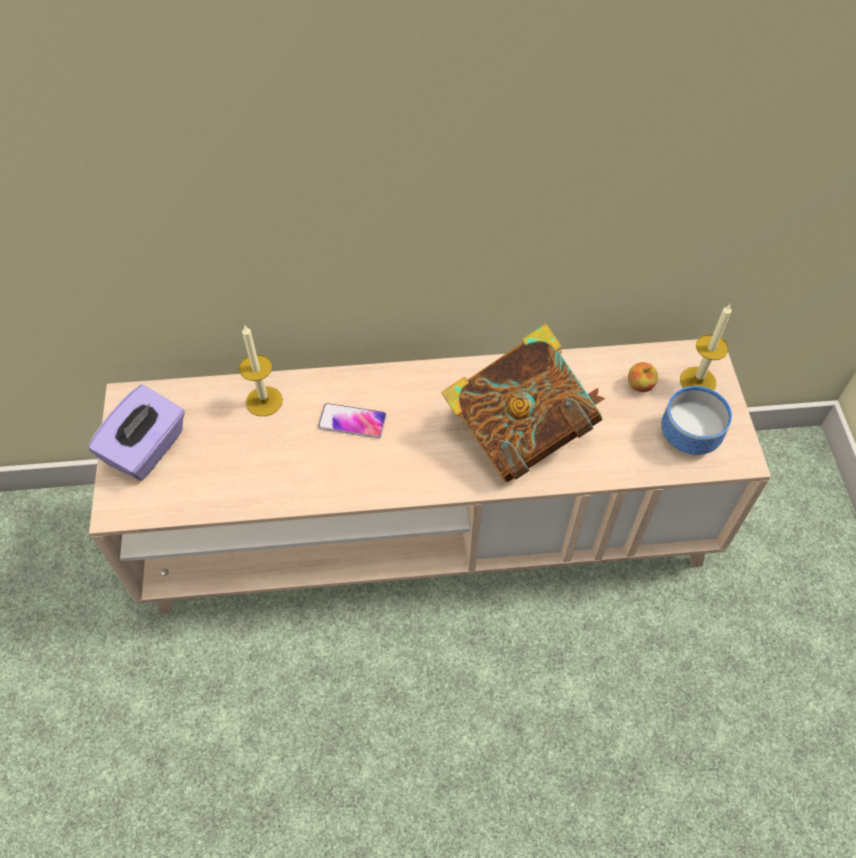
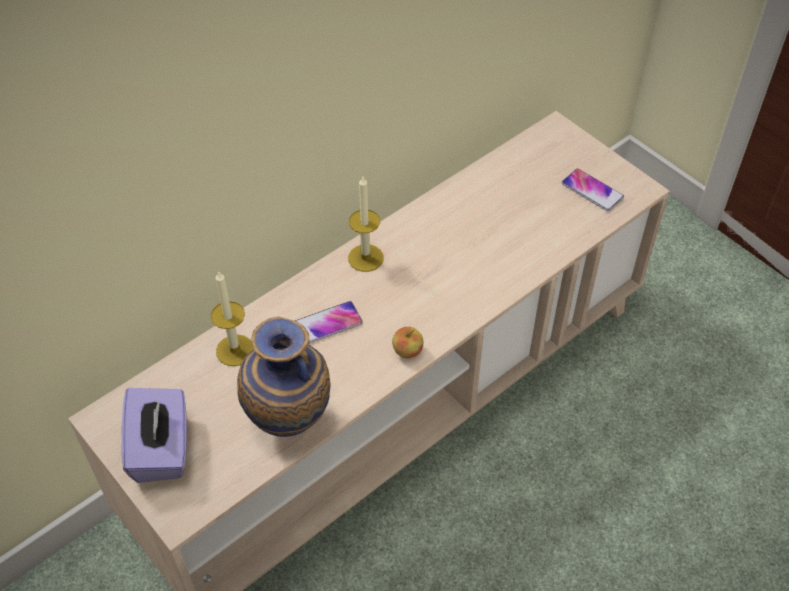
camera: 35 degrees left, 5 degrees down
(255, 488) = (291, 423): none -> vase
(519, 432) = (469, 257): book -> none
(640, 385) = (527, 175): apple -> apple (407, 351)
(690, 433) = (592, 191): bowl -> phone
(698, 381) = (565, 151): candle -> candle (365, 258)

